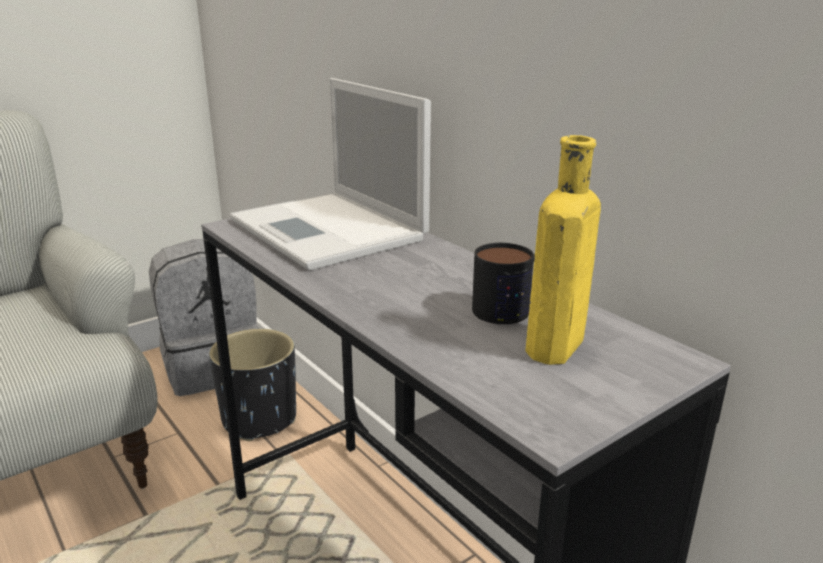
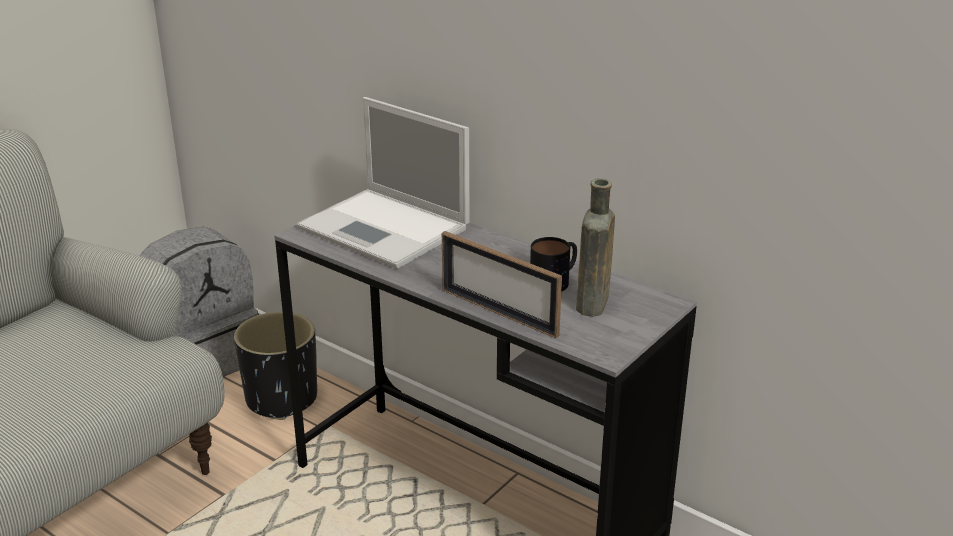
camera: 15 degrees left, 5 degrees up
(407, 339) = (498, 312): none -> picture frame
(553, 349) = (592, 306): yellow bottle -> brown bottle

